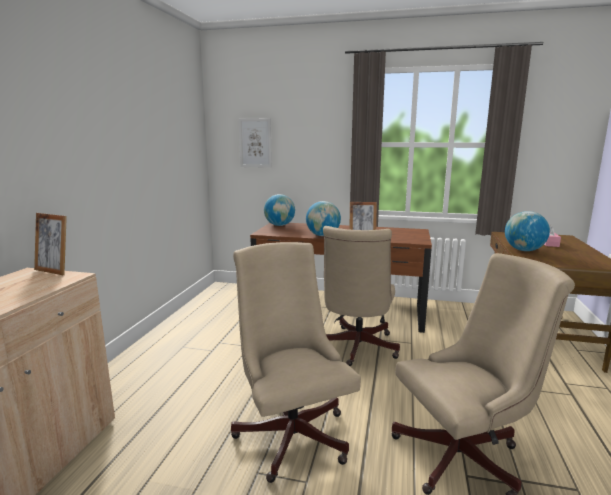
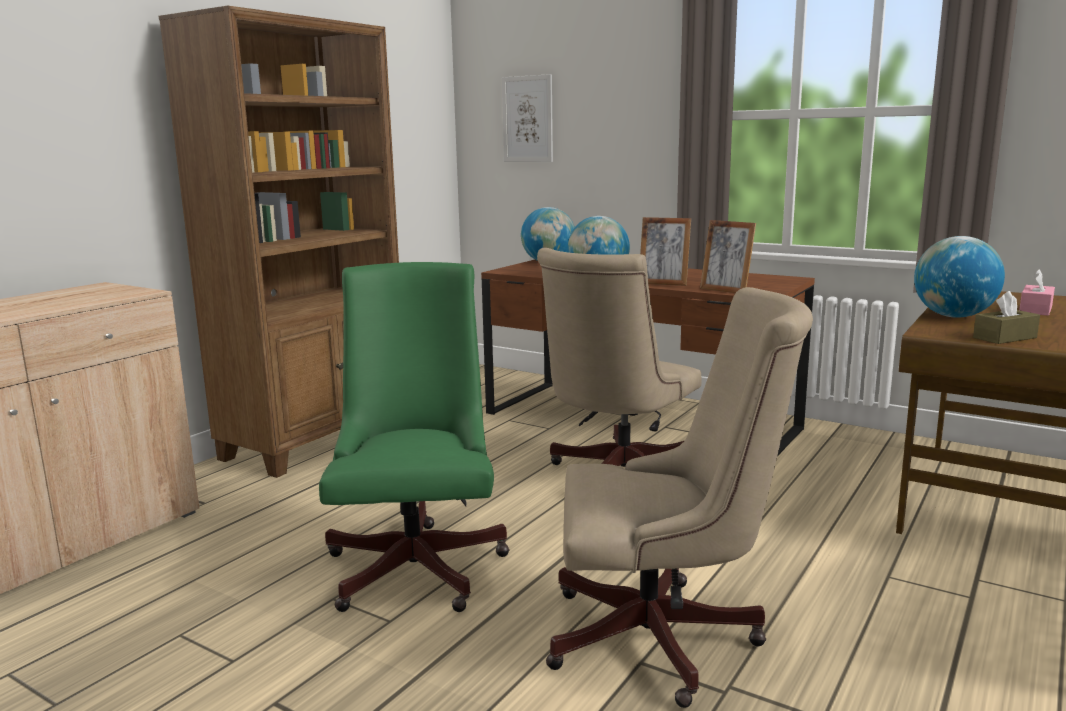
camera: 20 degrees right, 0 degrees up
(54, 271) = (129, 286): picture frame -> picture frame (725, 290)
(161, 348) = (318, 440): none -> brown bookcase
(291, 431) = (418, 562): beige office chair -> green office chair
(564, 262) = (1004, 338): none -> brown tissue box

